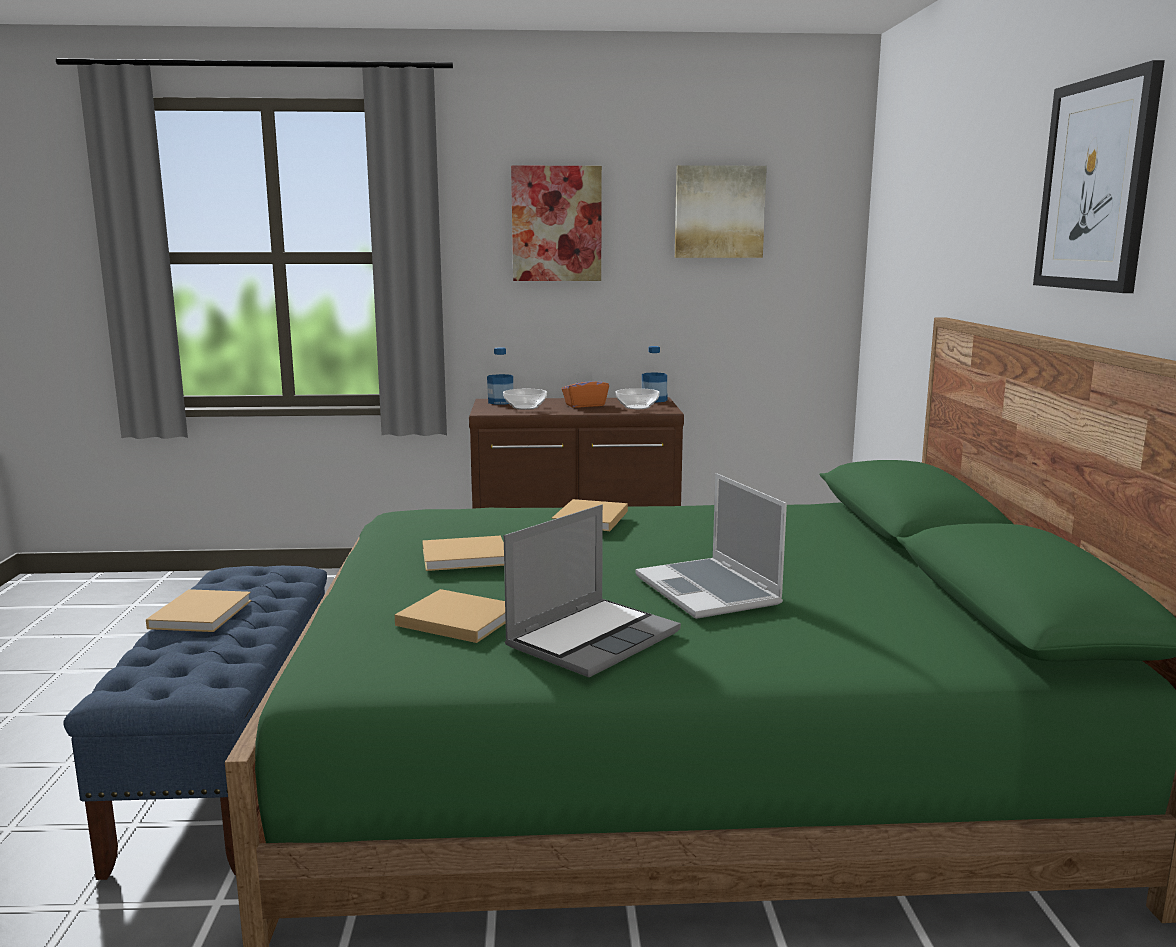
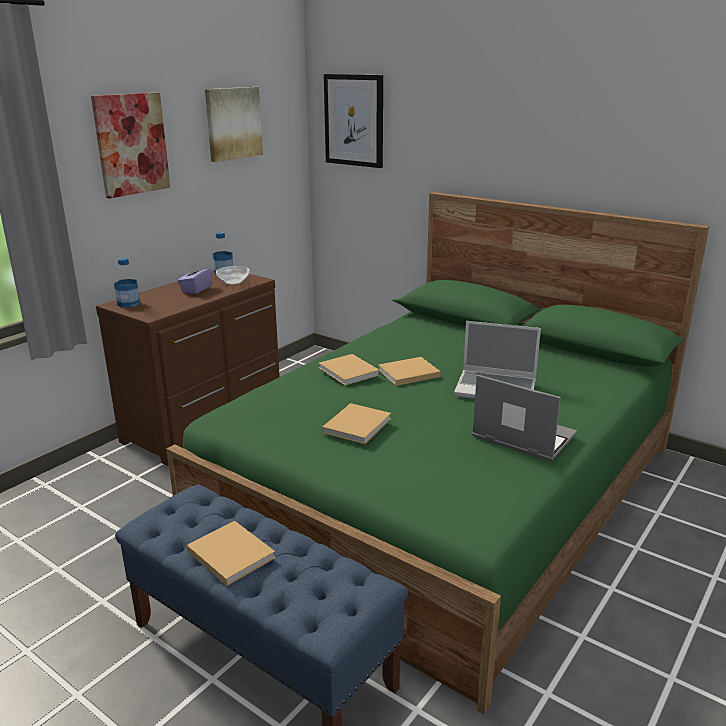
camera: 50 degrees left, 10 degrees up
(454, 619) = (451, 461): beige book -> beige book (407, 373)
(524, 407) = (163, 303): bowl -> none
(585, 405) = (196, 289): orange tissue box -> purple tissue box
(593, 638) = (522, 437): laptop -> laptop turned 45 degrees counterclockwise
(1096, 185) = (570, 127): picture -> picture (354, 120)

